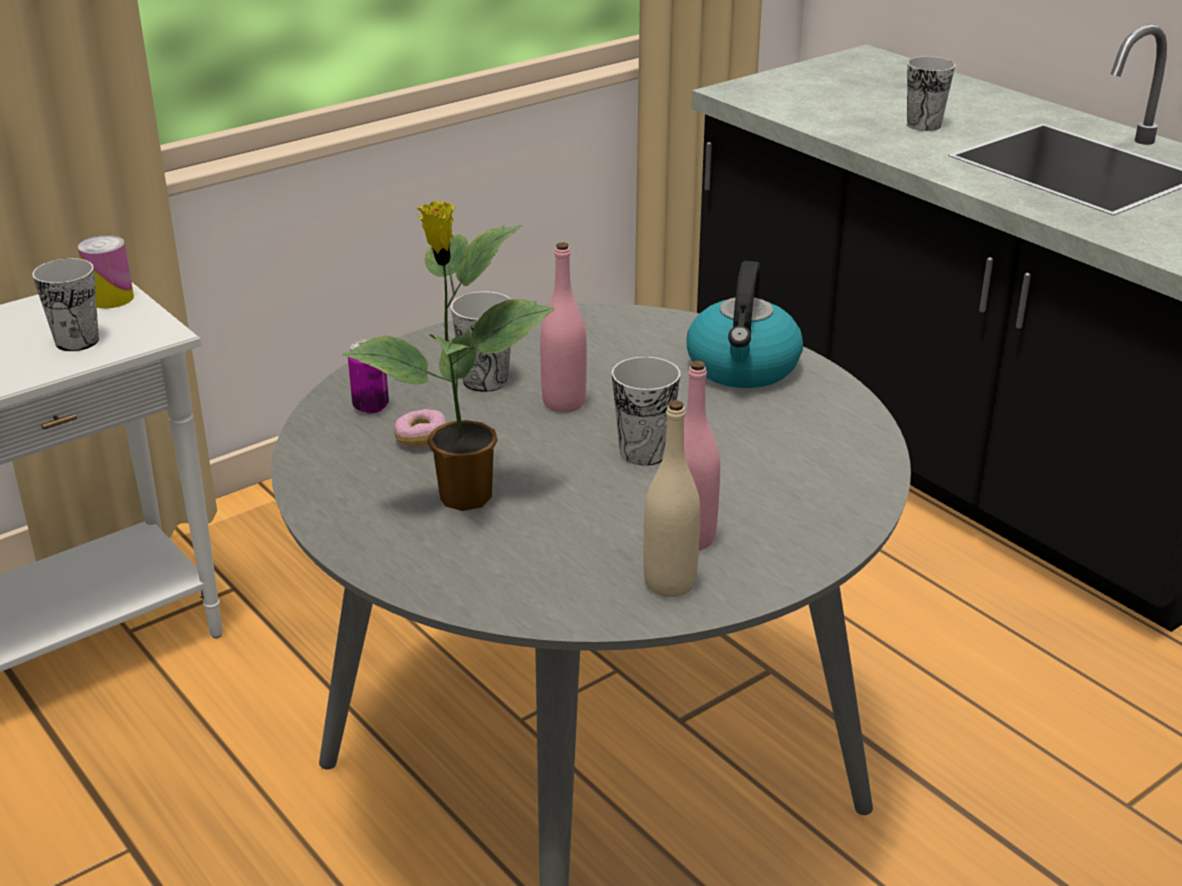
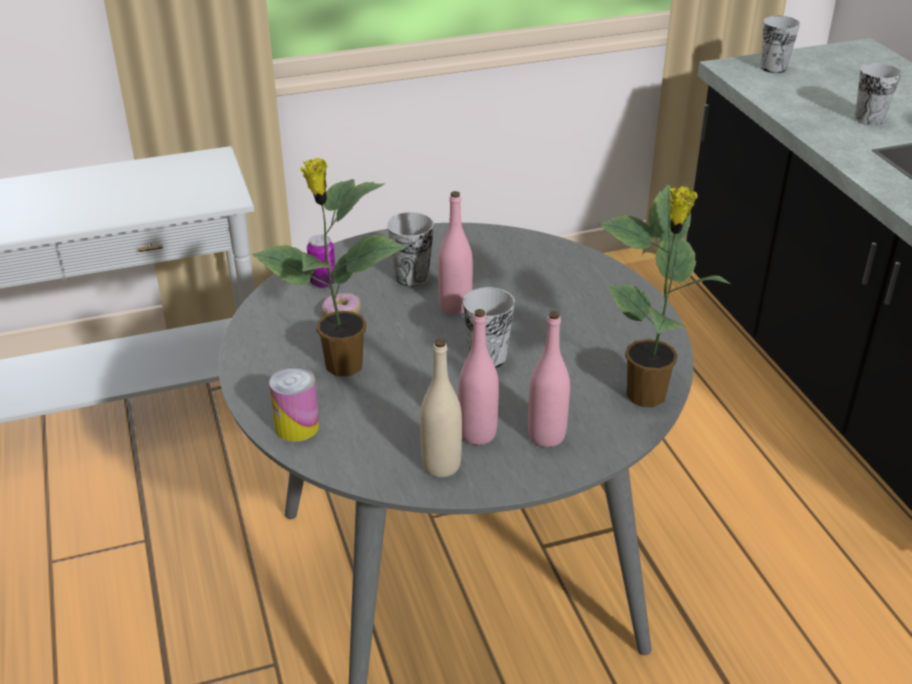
camera: 20 degrees right, 5 degrees up
(77, 341) = (175, 194): cup -> cup (773, 68)
(111, 298) = (214, 165): can -> can (297, 426)
(743, 368) = (603, 304): kettle -> none
(775, 523) = (546, 436): none -> pink bottle
(863, 457) = (648, 397): none -> potted plant

